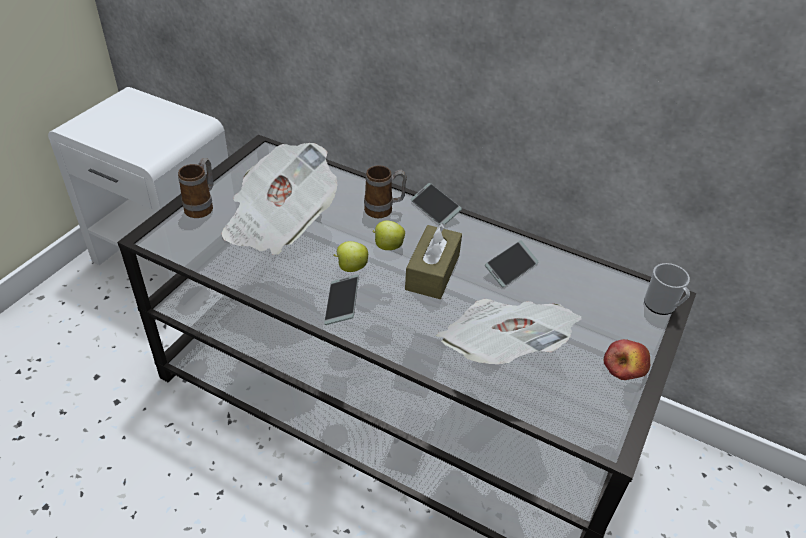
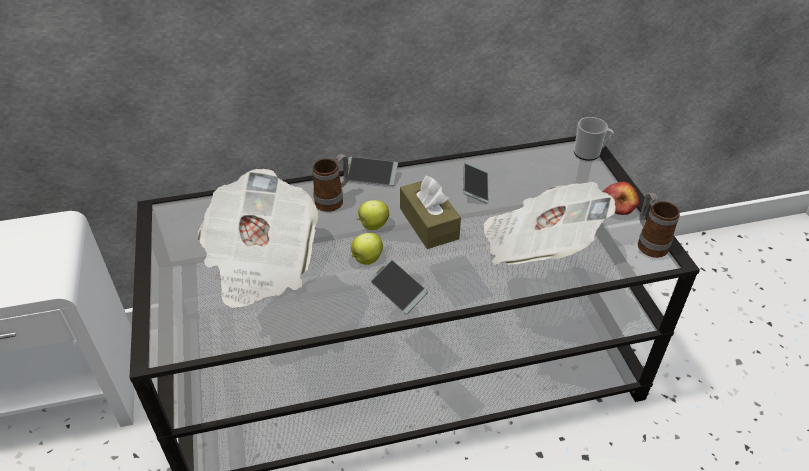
camera: 40 degrees left, 0 degrees up
(202, 206) = (172, 293): mug -> mug (649, 243)

